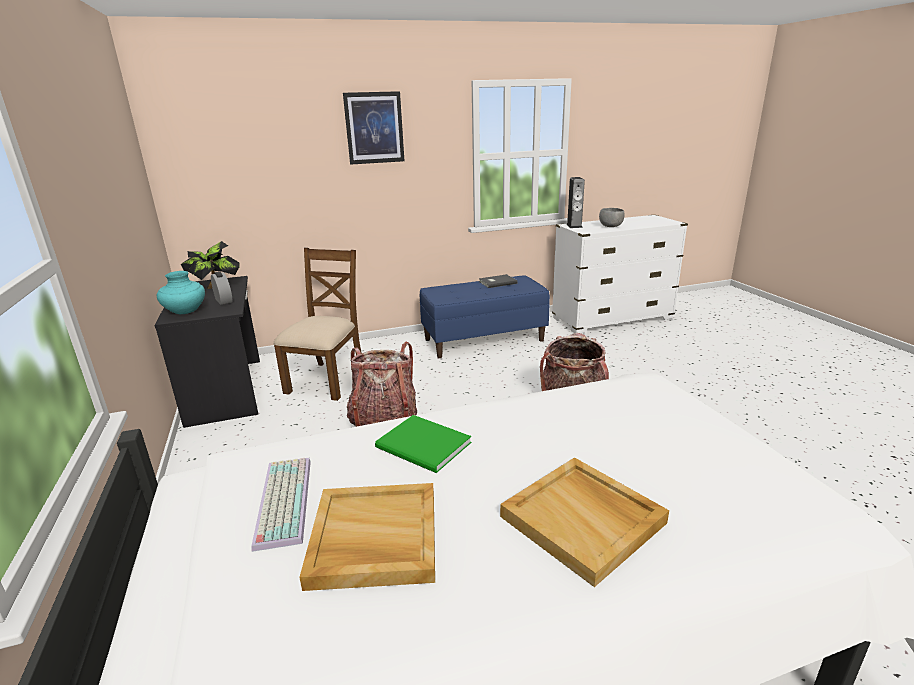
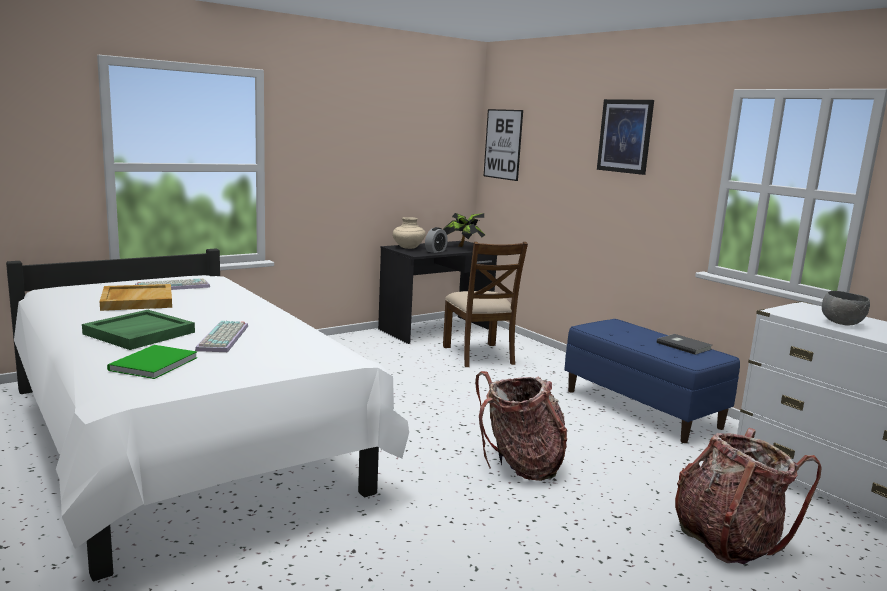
camera: 70 degrees right, 10 degrees down
(185, 311) = (408, 247): turquoise vase -> beige vase
(194, 155) = (503, 144): none -> picture
(328, 380) = (479, 355): brown chair -> brown chair turned 75 degrees clockwise
(384, 422) = (424, 383): backpack -> backpack (728, 539)
(424, 447) = (224, 303): green book -> green book (150, 364)
(574, 226) = (807, 308): speaker -> none
(584, 520) = (139, 333): beige tray -> green tray
(599, 446) = (224, 338): none -> keyboard

